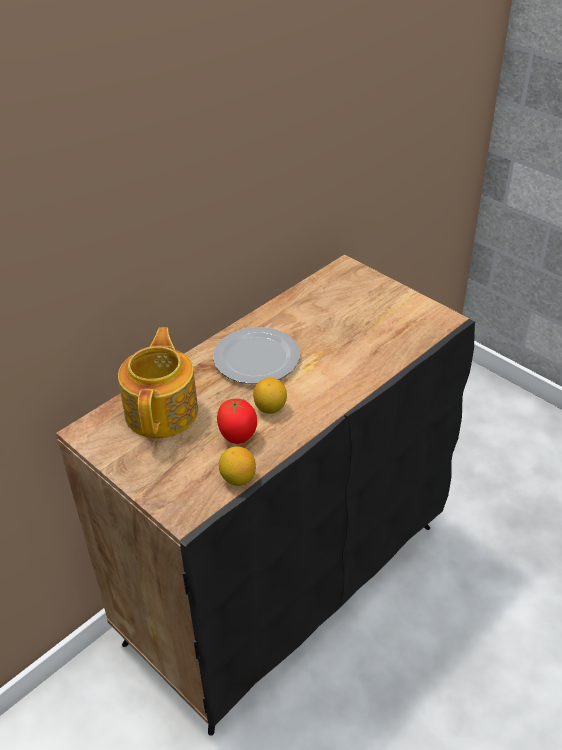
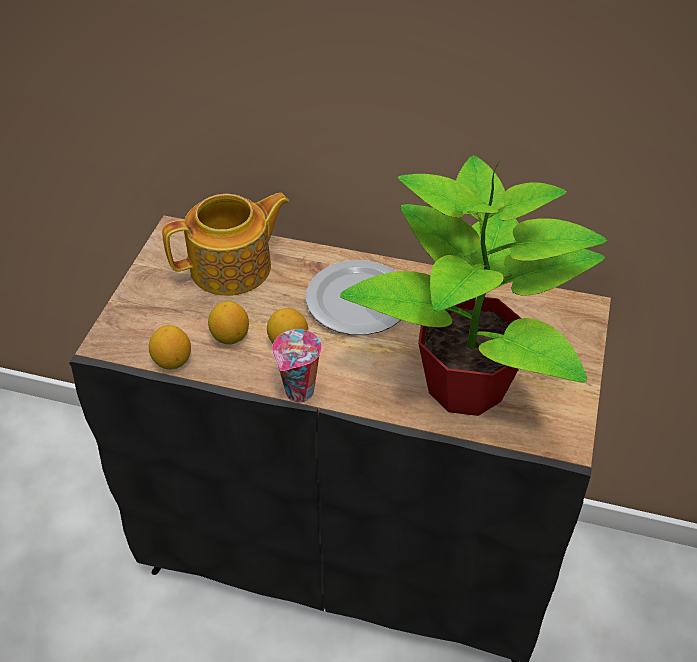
camera: 60 degrees right, 5 degrees up
(238, 437) = (230, 337): tomato -> lemon
(323, 419) = (299, 393): none -> cup
(374, 339) = (468, 385): none -> potted plant

